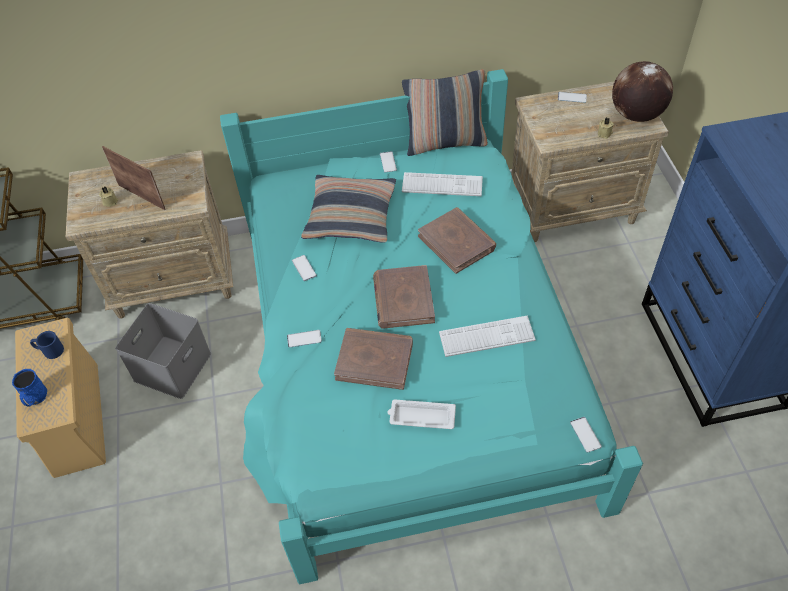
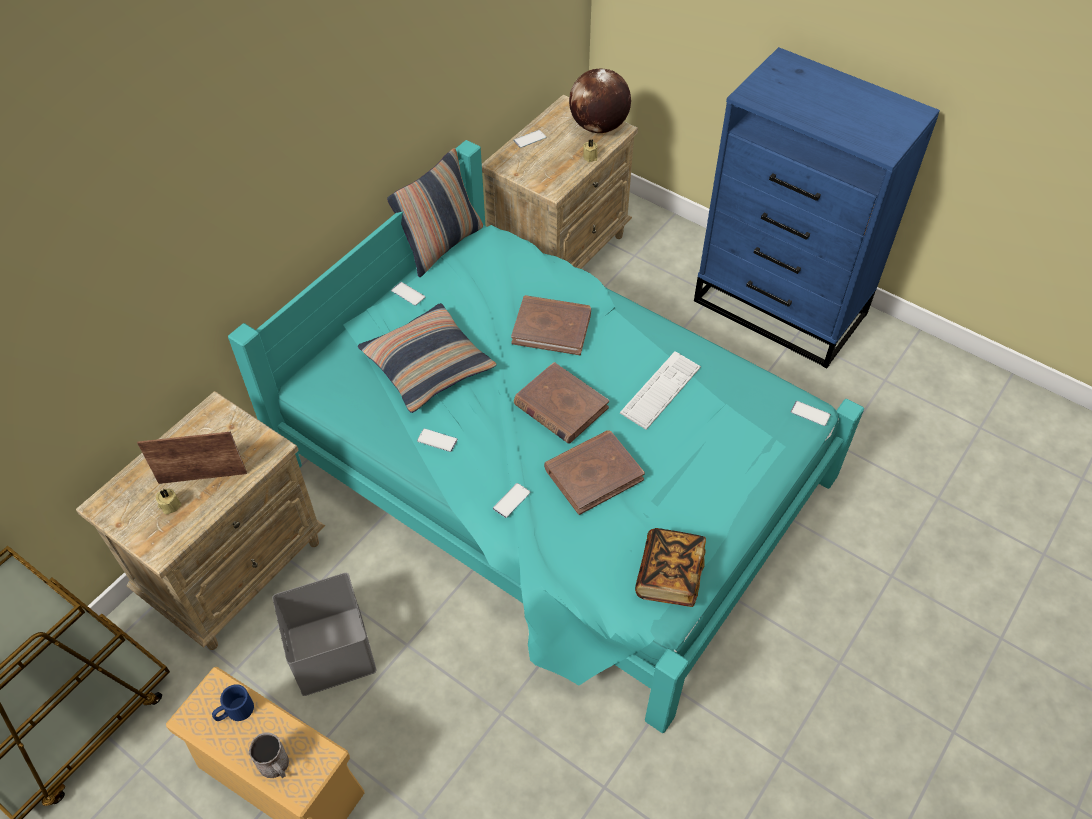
camera: 45 degrees left, 0 degrees up
(35, 398) = (276, 766): blue mug -> grey mug
(348, 468) = (669, 576): none -> book
(421, 417) = (680, 491): white tray -> none
(442, 185) = (483, 285): keyboard -> none

